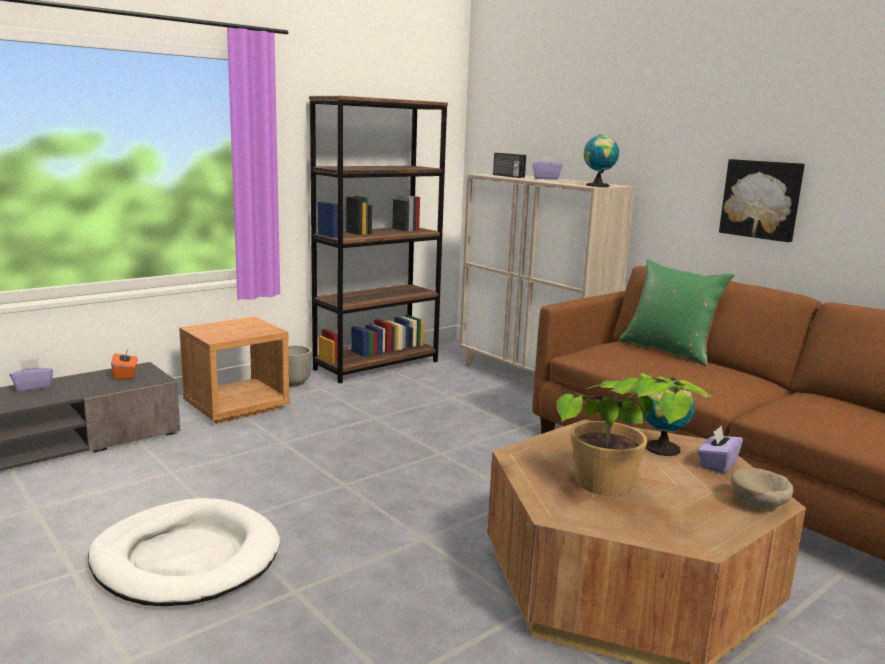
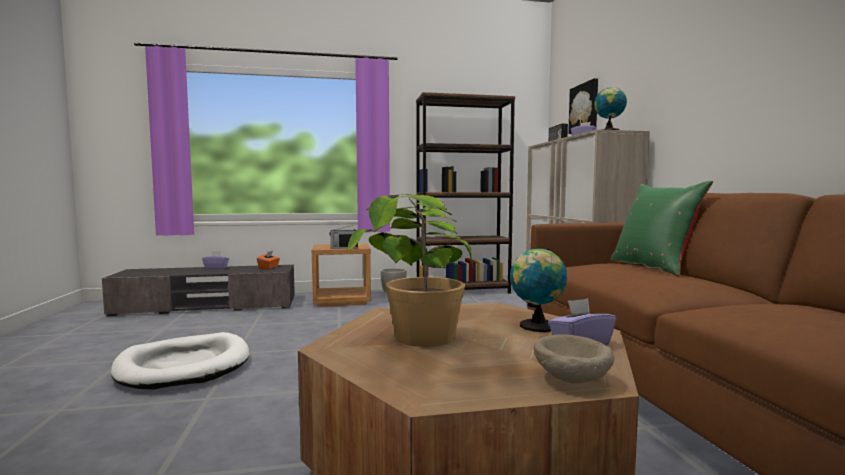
camera: 30 degrees right, 10 degrees down
(248, 334) = (343, 248): none -> radio
(761, 199) = (762, 111): picture -> picture (584, 107)

